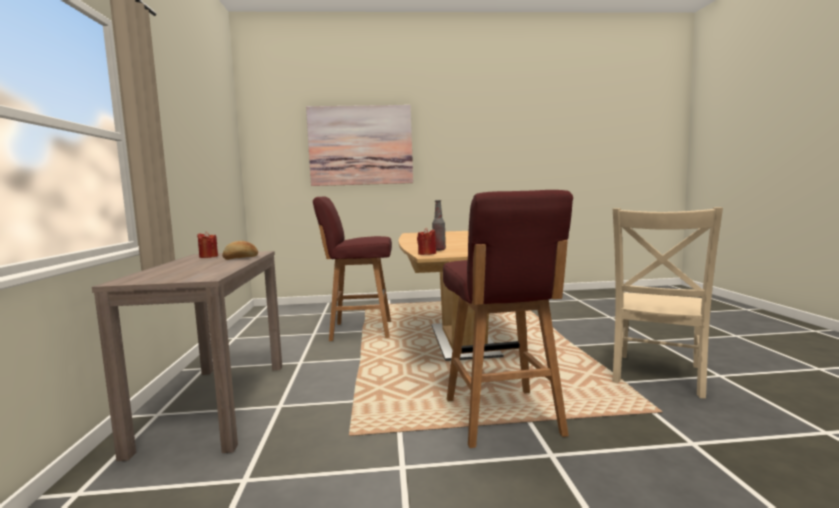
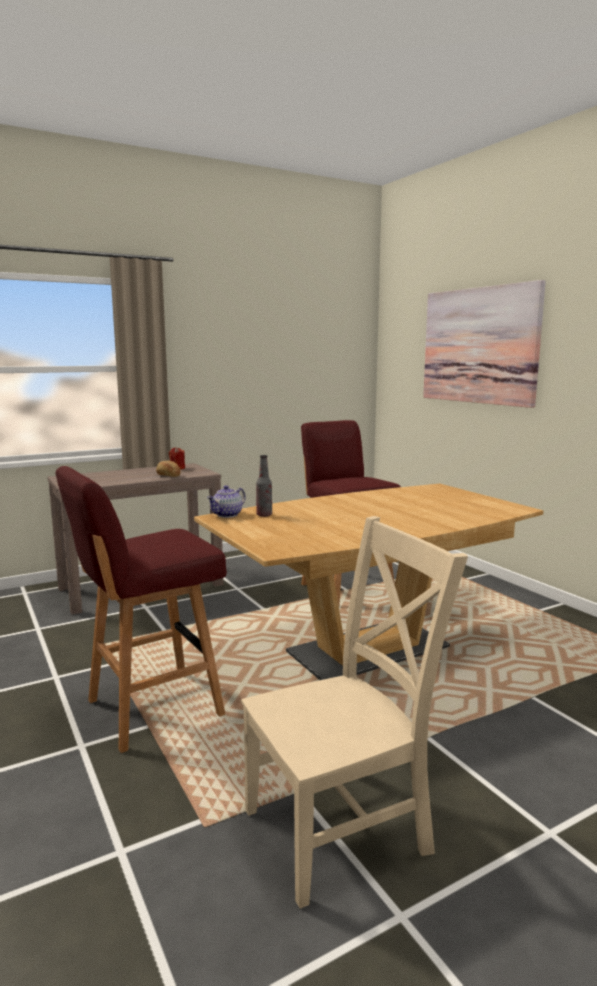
camera: 65 degrees right, 5 degrees up
(427, 254) = (227, 515): red candle -> teapot
(657, 376) = (343, 828): beige chair -> beige chair turned 150 degrees clockwise

